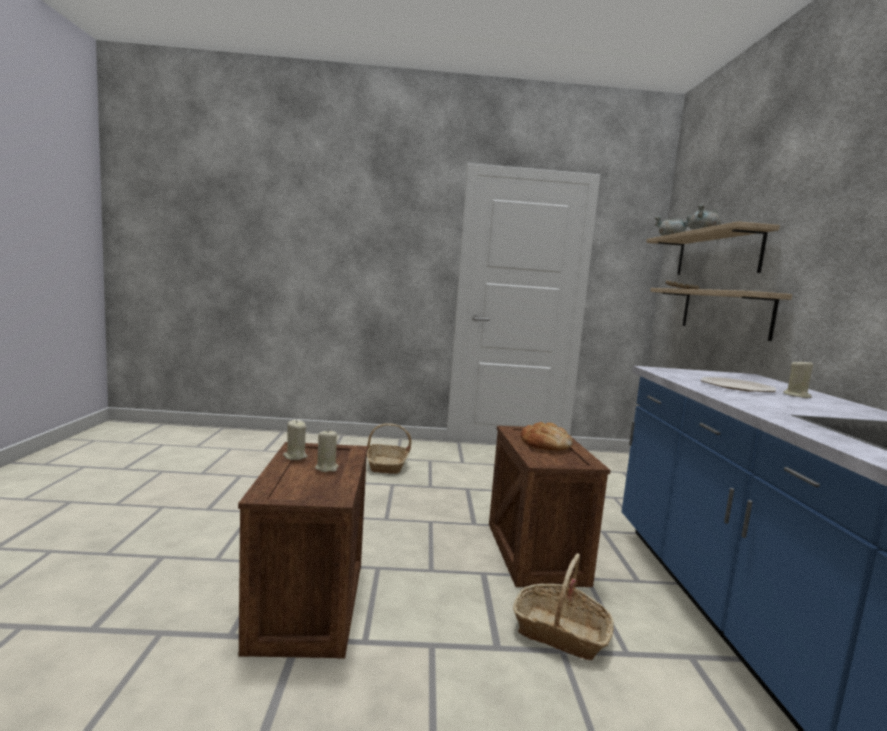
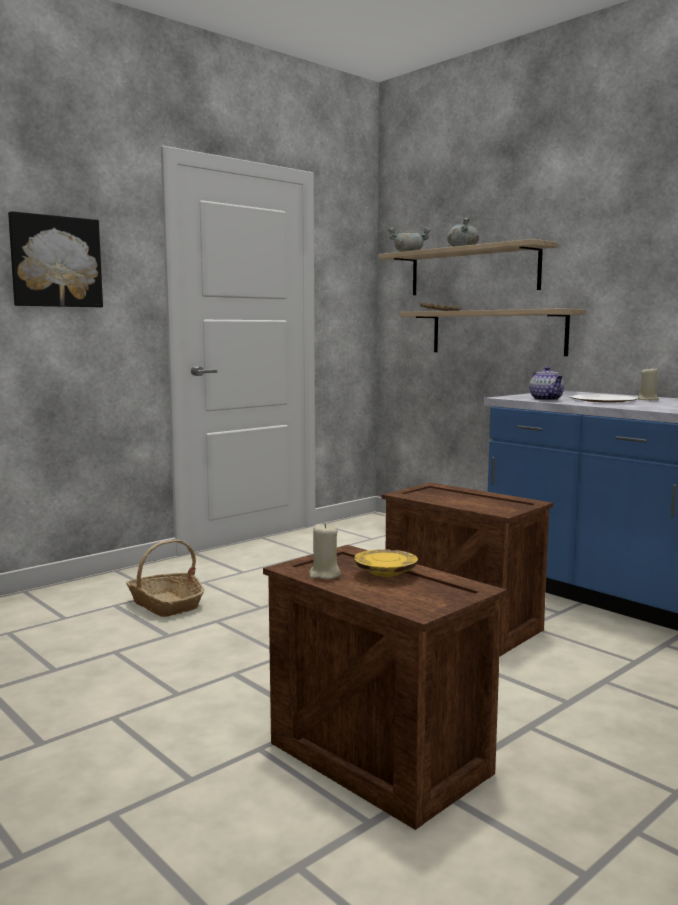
camera: 40 degrees left, 0 degrees up
(327, 468) = (385, 572): beige candle -> yellow plate
(384, 240) = (55, 262): none -> picture
(545, 443) = (462, 497): bread -> none
(560, 633) = (583, 670): basket -> none
(680, 376) = (546, 399): none -> teapot

